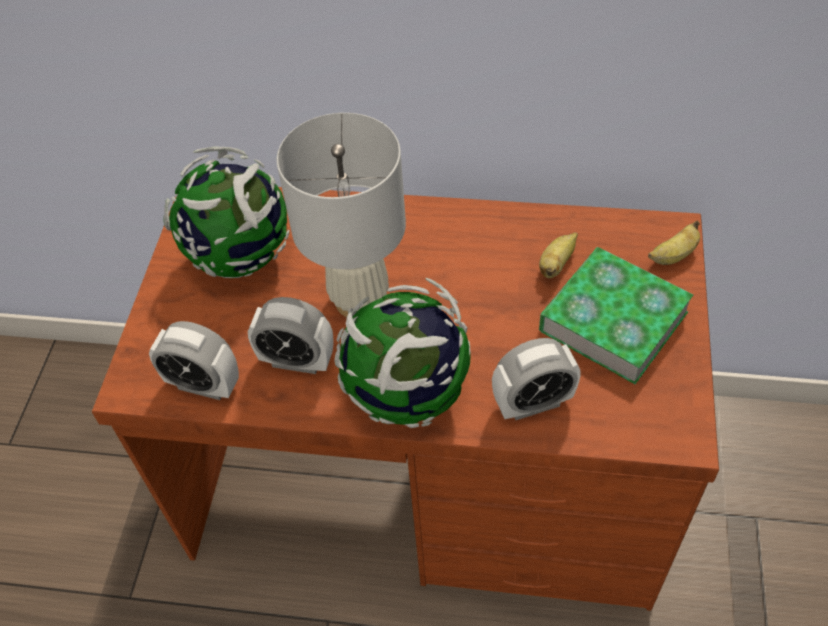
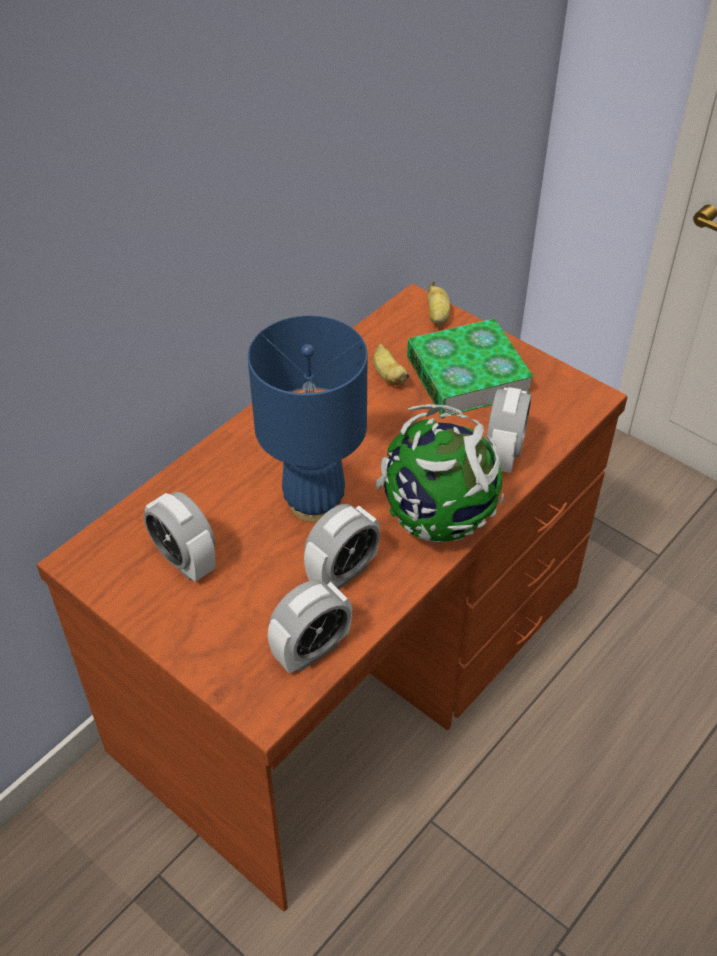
camera: 60 degrees left, 5 degrees down
(240, 257) = (185, 561): globe -> alarm clock
(359, 300) = (314, 503): white table lamp -> blue table lamp

